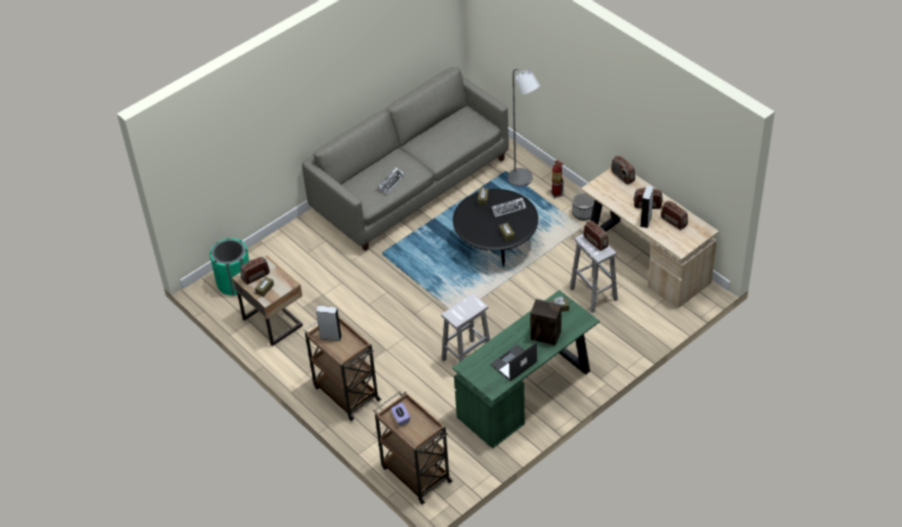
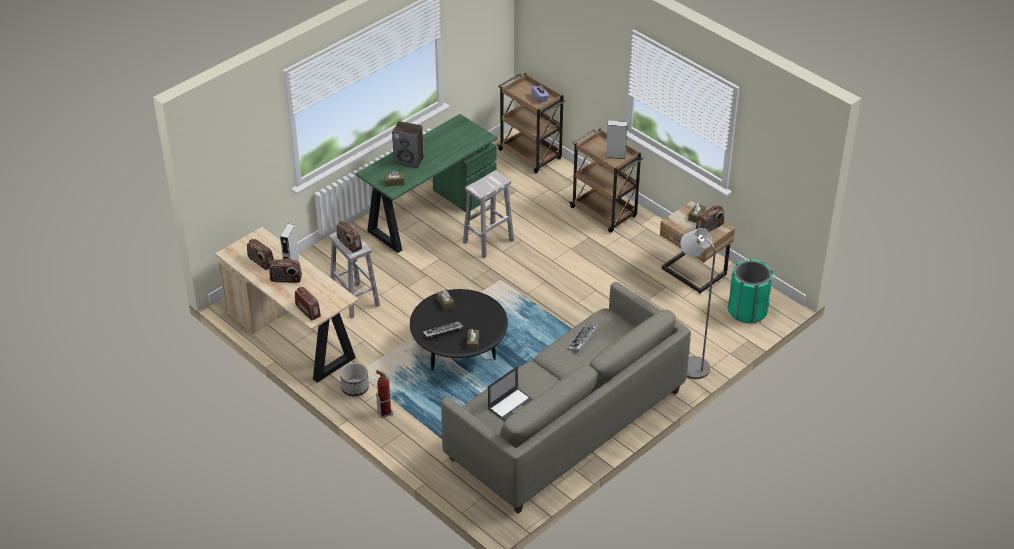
camera: 175 degrees right, 5 degrees down
(513, 363) = (440, 139): laptop -> laptop (513, 406)
(523, 180) = (425, 430): grey floor lamp -> grey floor lamp (690, 365)

